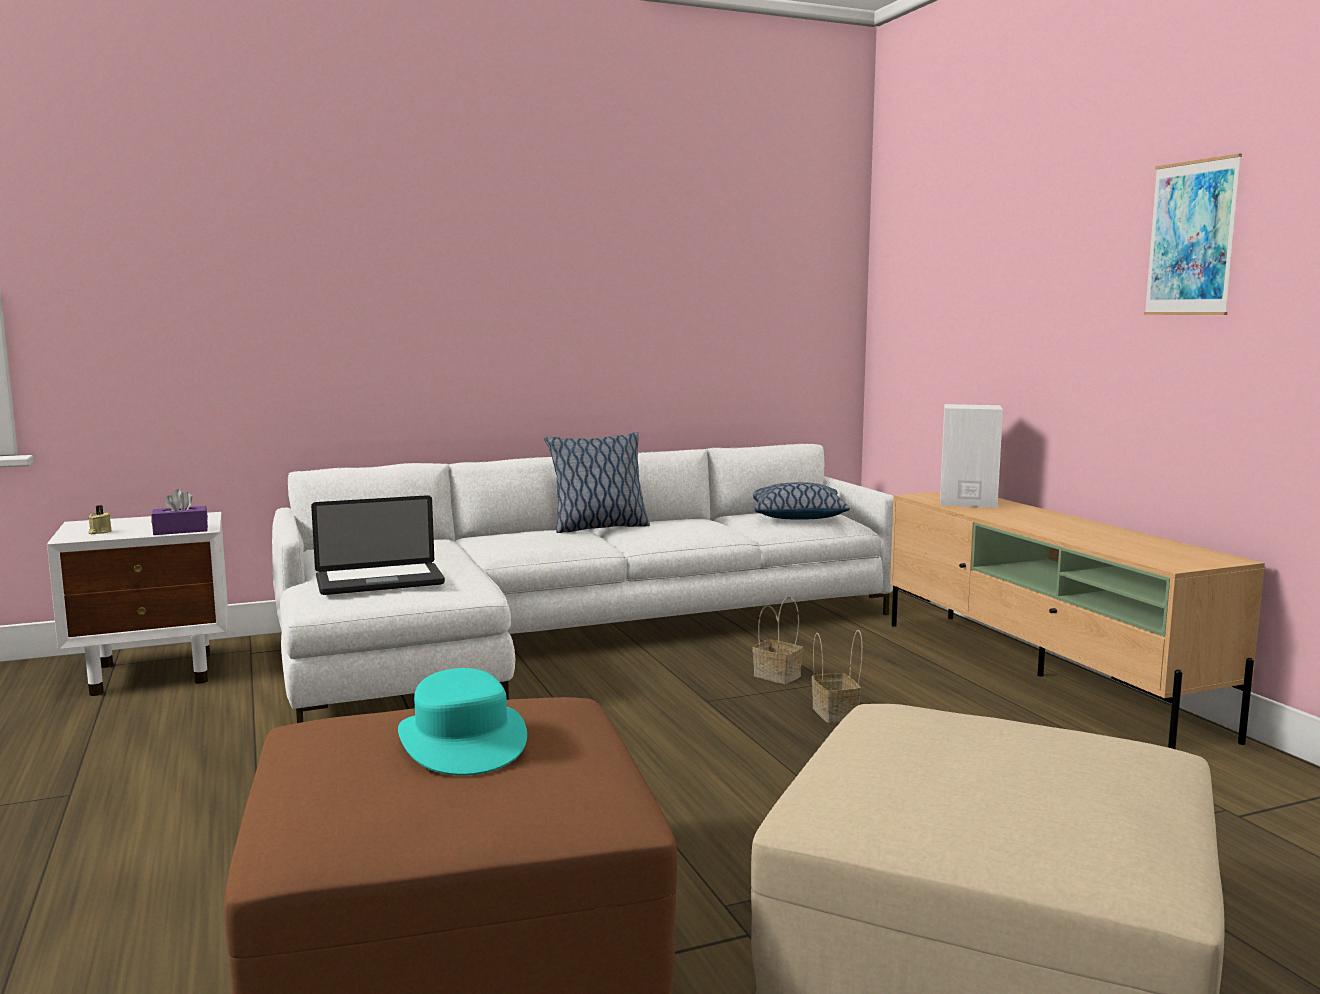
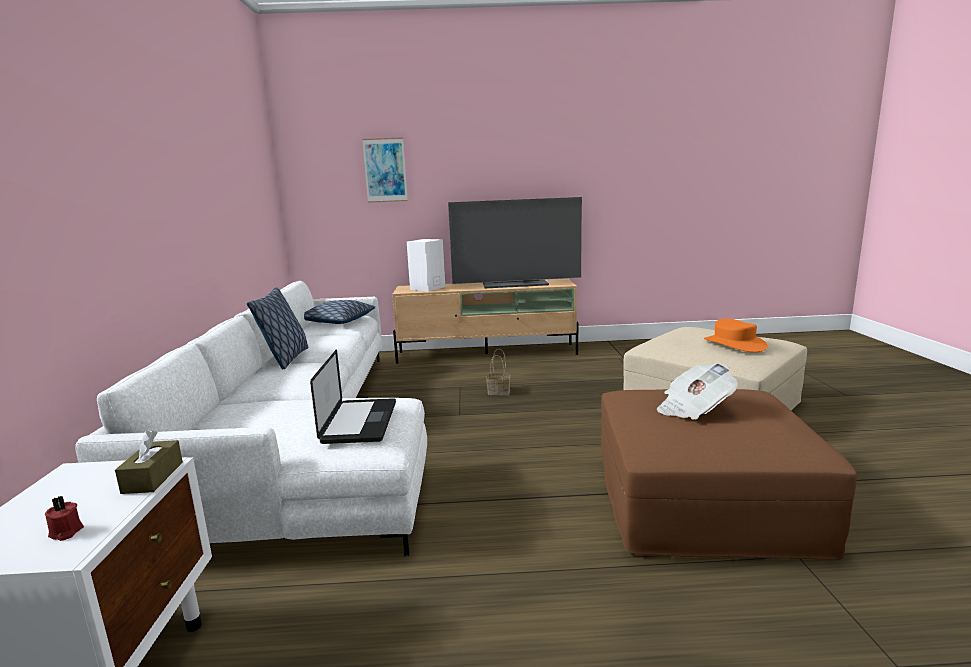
camera: 70 degrees left, 5 degrees up
(100, 532) = (65, 533): beige candle -> red candle
(180, 530) = (153, 477): purple tissue box -> brown tissue box
(462, 741) = (693, 409): turquoise hat -> newspaper
(778, 676) = (440, 395): basket -> none
(976, 787) = (734, 344): none -> orange hat
(1106, 537) = (515, 284): none -> television
(1191, 238) = (518, 158): picture -> picture (385, 170)

